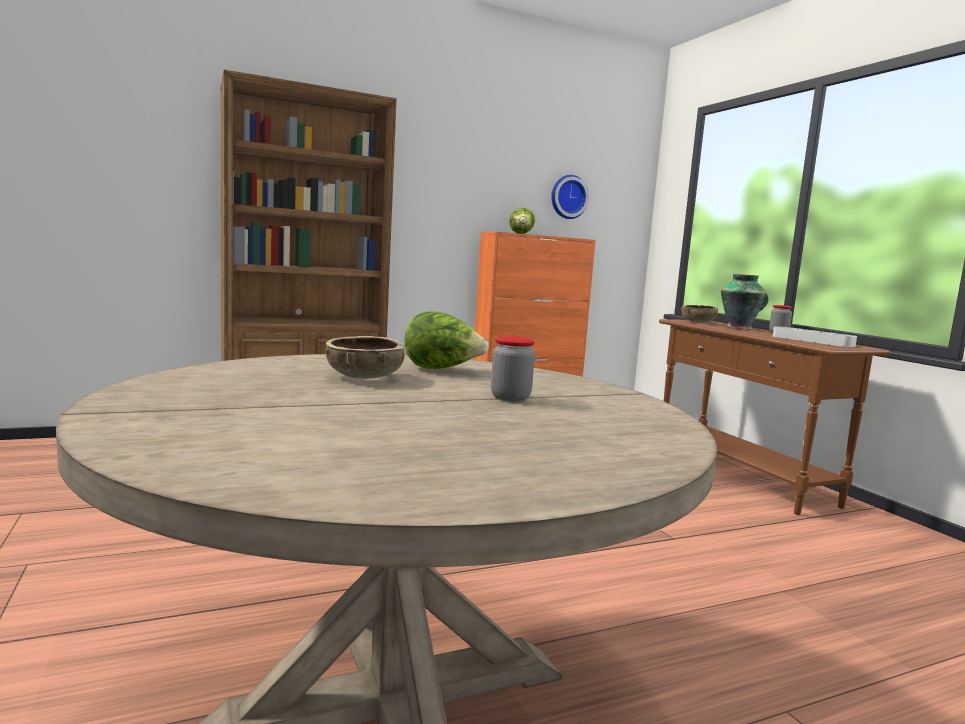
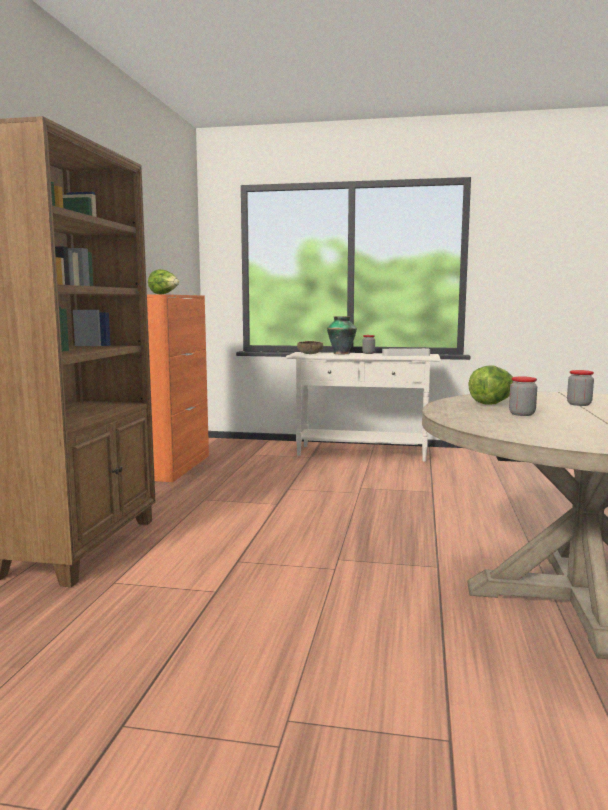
camera: 55 degrees left, 0 degrees up
(364, 377) = (522, 414): brown bowl -> jar
(568, 197) = (167, 257): wall clock -> none
(741, 476) = (362, 453): brown console table -> white console table

